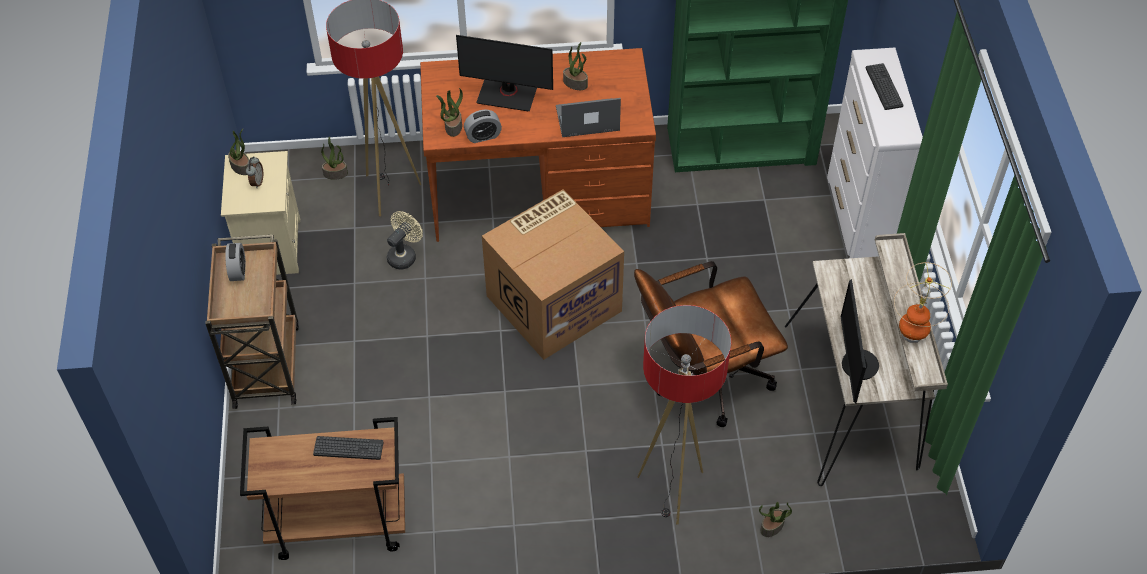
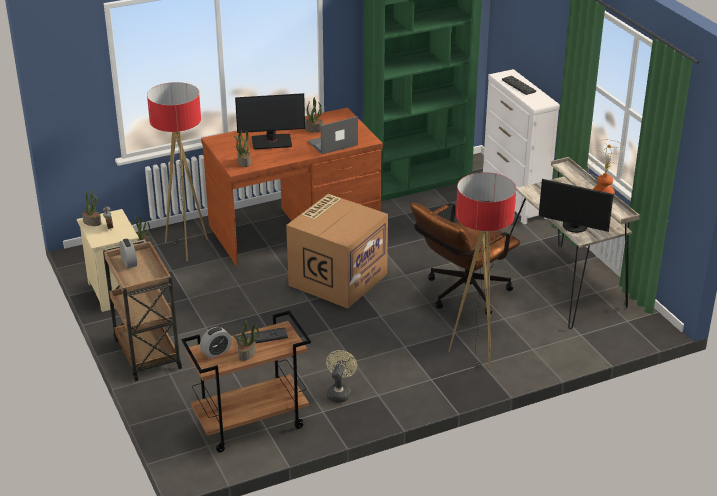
camera: 20 degrees left, 20 degrees down
(404, 255) = (217, 277): beige fan -> beige fan (339, 392)
(483, 136) = (267, 163): alarm clock -> alarm clock (216, 352)
(772, 526) = (552, 355): potted plant -> potted plant (247, 354)
(855, 365) = (574, 227): monitor -> monitor turned 45 degrees counterclockwise

